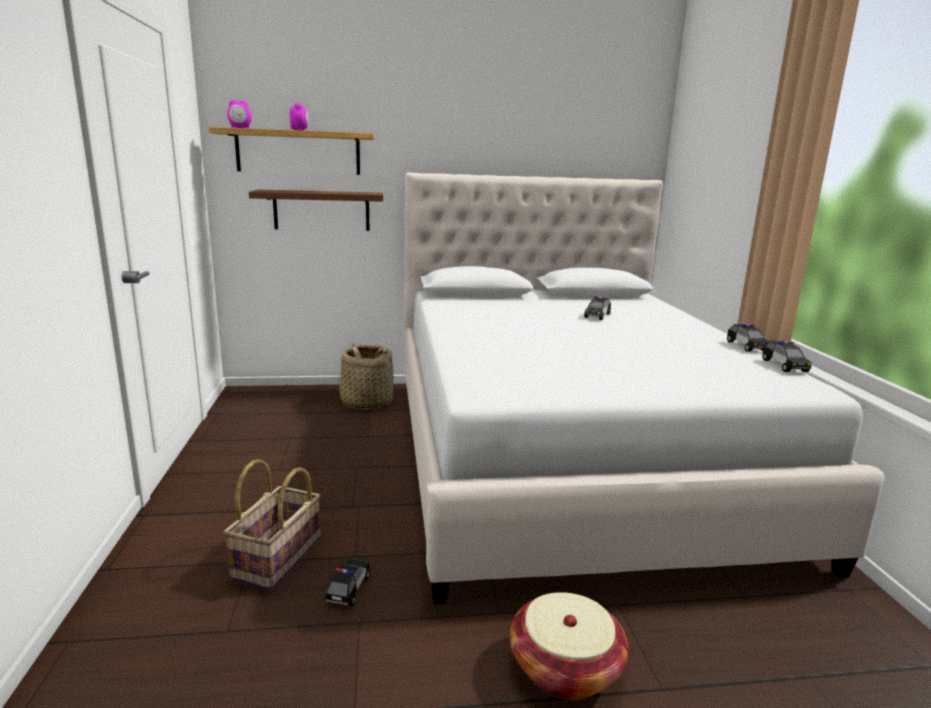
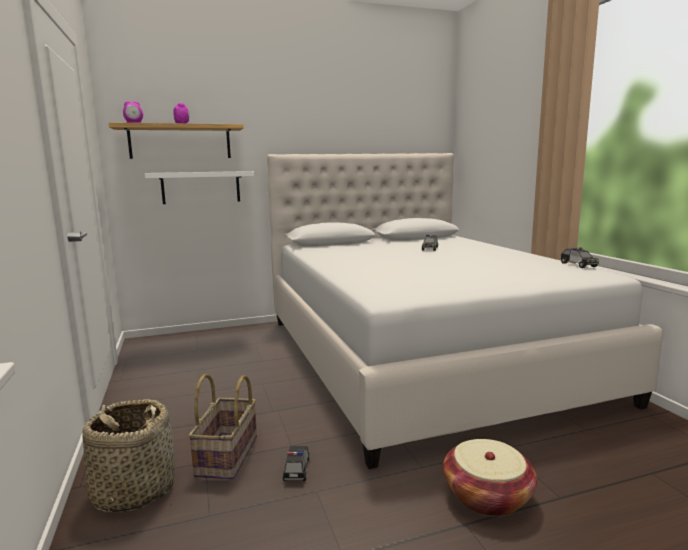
camera: 10 degrees left, 5 degrees down
(321, 210) = (201, 187): brown shelf -> white shelf
(366, 402) = (249, 337): basket -> basket (133, 490)
(746, 346) = (545, 257): toy car -> none

